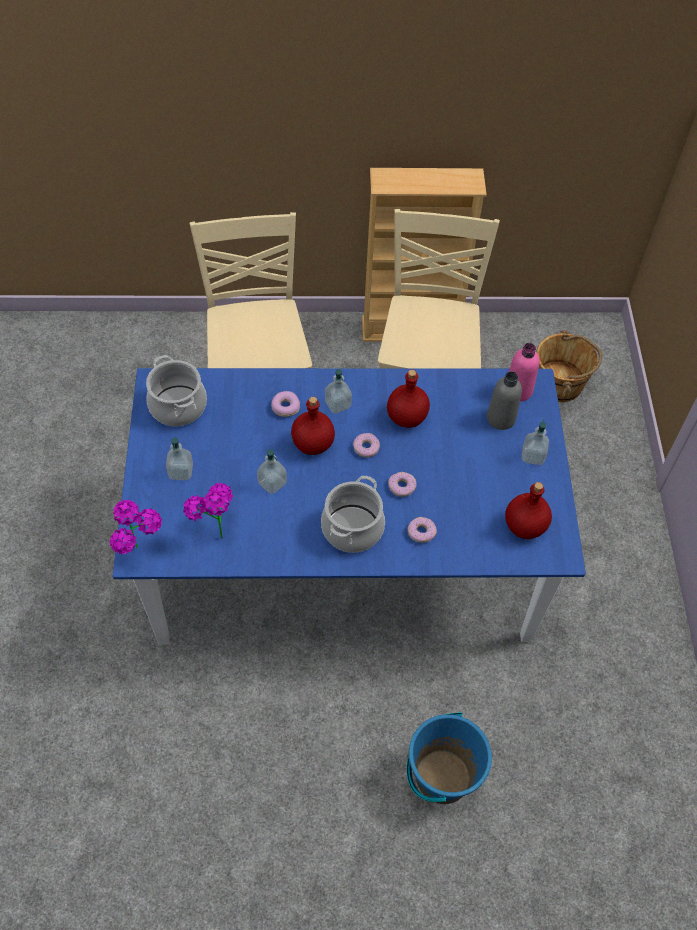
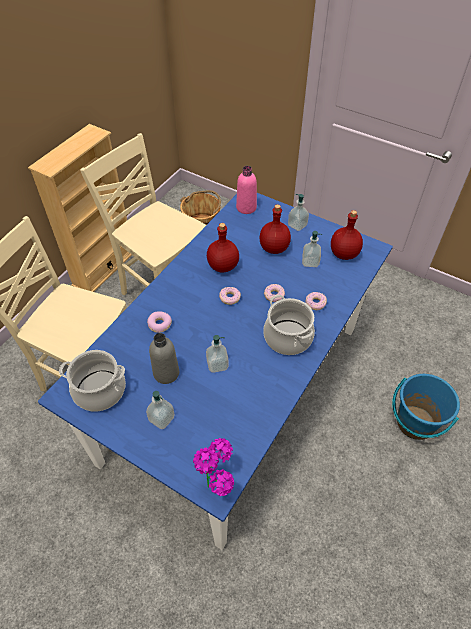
camera: 55 degrees left, 5 degrees down
(214, 532) = (233, 423): potted plant -> none
(313, 444) = (204, 324): red bottle -> red bottle (274, 247)
(337, 404) = (182, 295): soap dispenser -> soap dispenser (310, 262)
(501, 418) = (260, 225): grey bottle -> grey bottle (166, 373)

